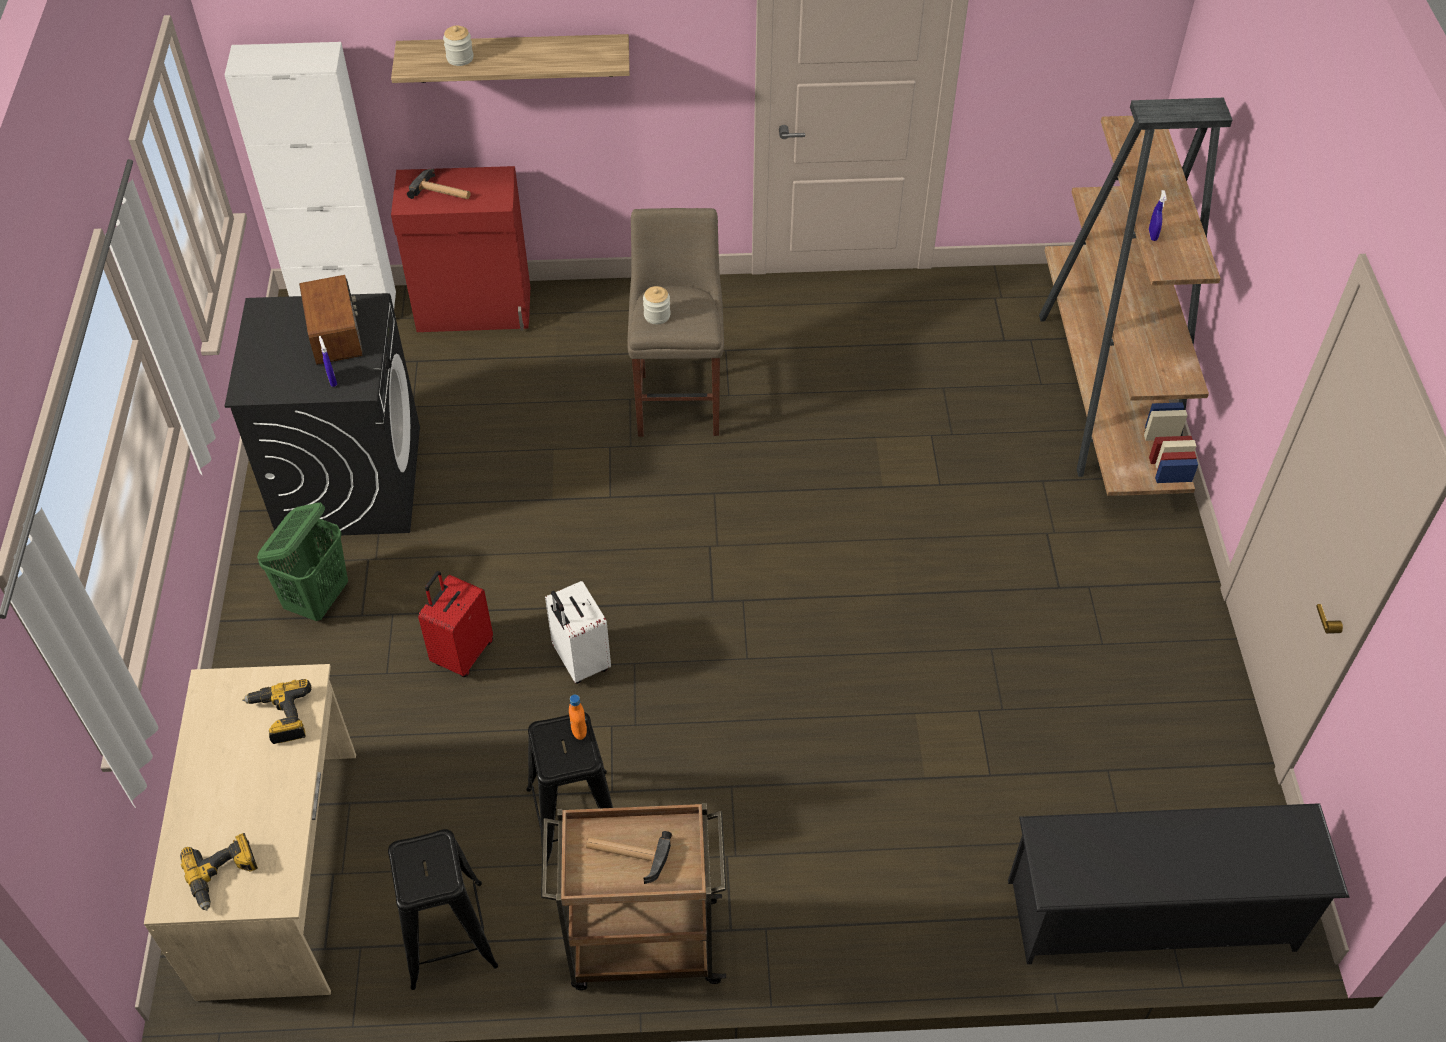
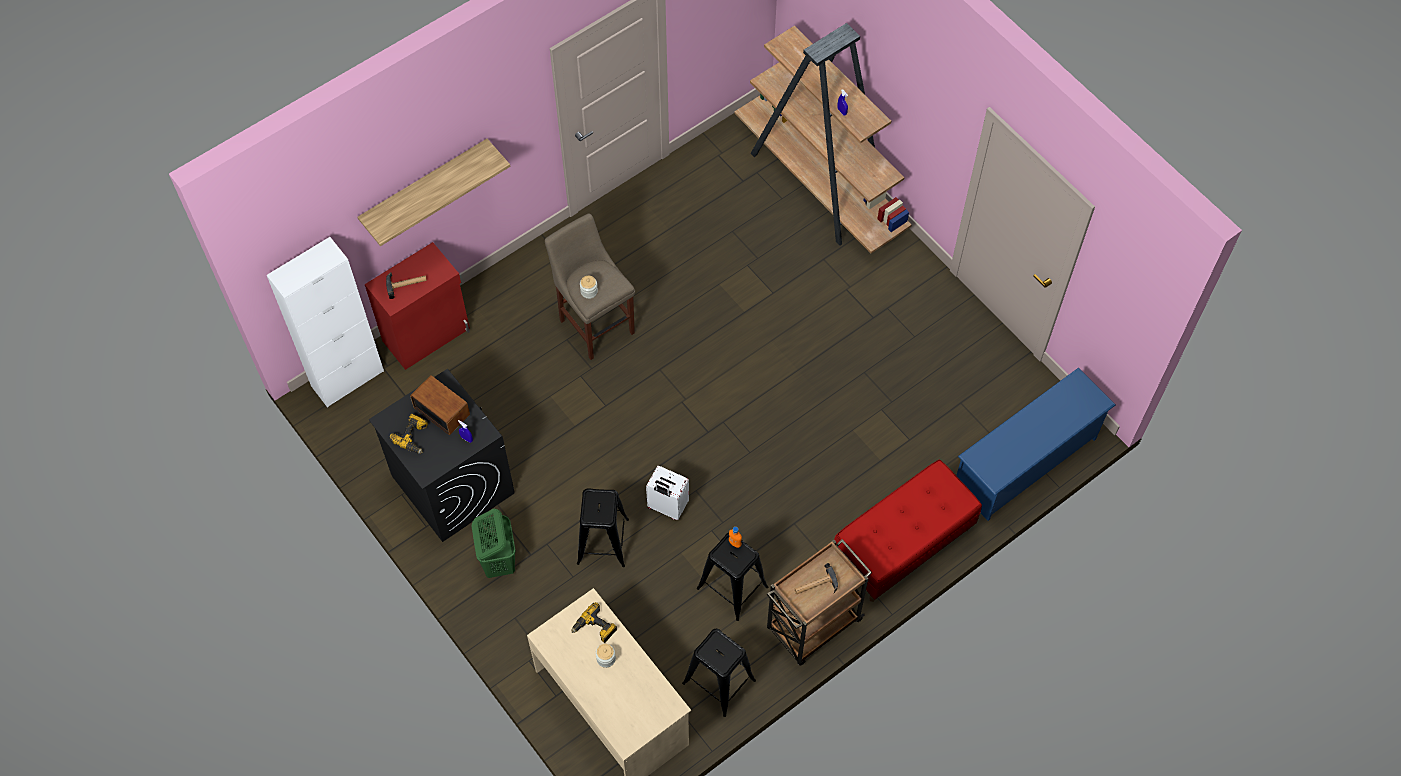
camera: 35 degrees left, 10 degrees up
(223, 874) = (639, 715): power drill -> power drill (414, 437)
(460, 58) = (407, 208): jar -> jar (606, 658)
(462, 653) = (603, 541): red suitcase -> black stool
(865, 916) = (902, 545): none -> red bench
(1152, 915) = (1025, 462): black shoe rack -> blue shoe rack

